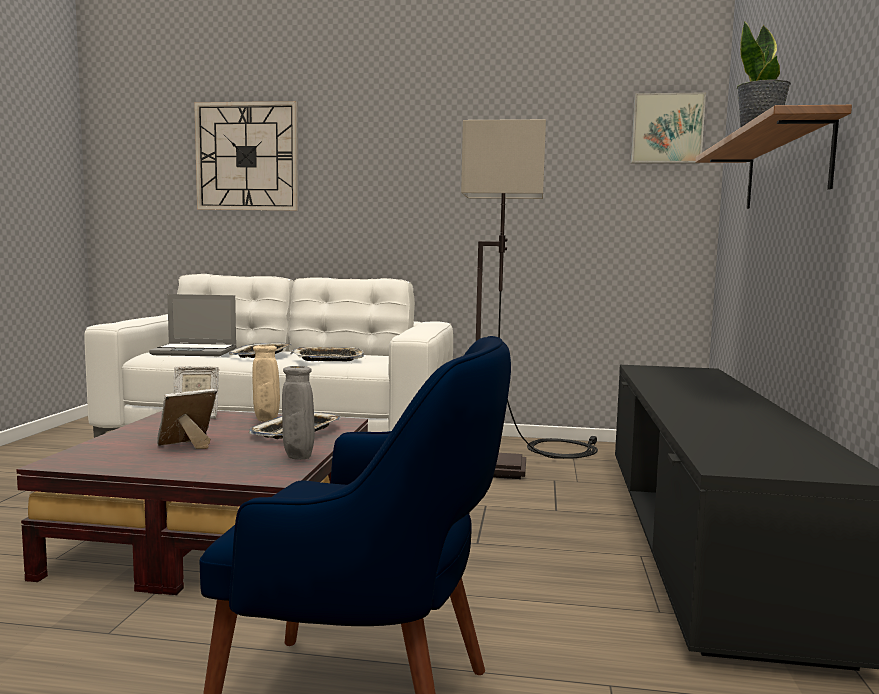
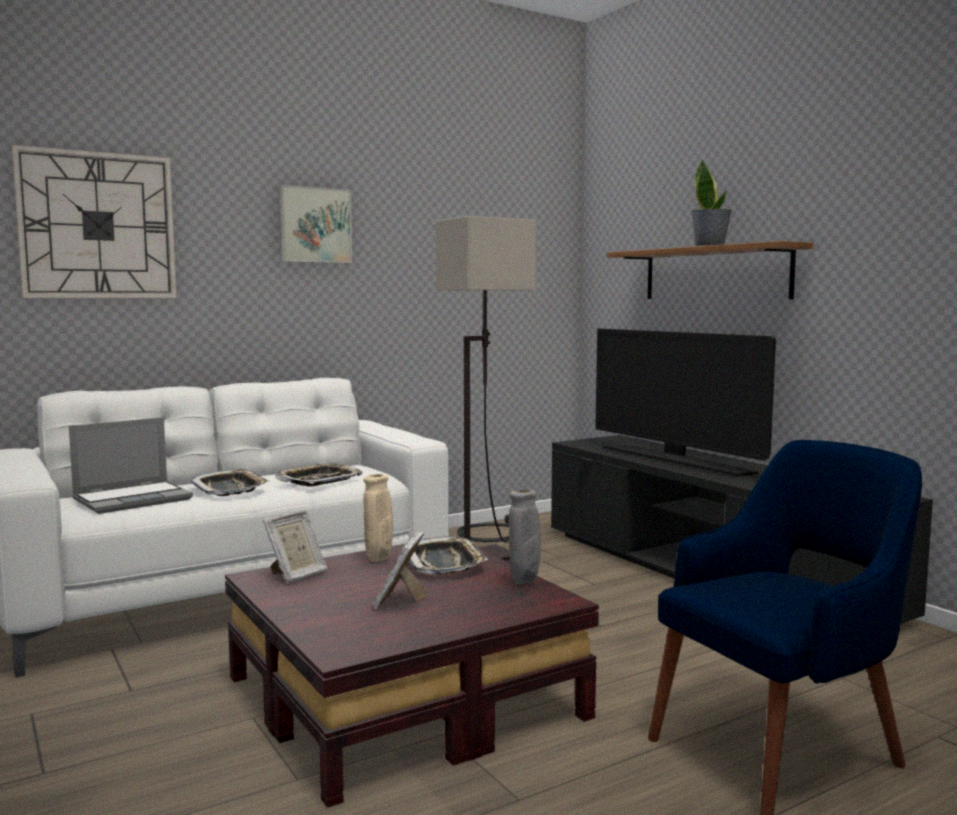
camera: 40 degrees left, 0 degrees up
(666, 129) = (543, 218): picture -> picture (314, 225)
(688, 393) = (676, 460): none -> television

